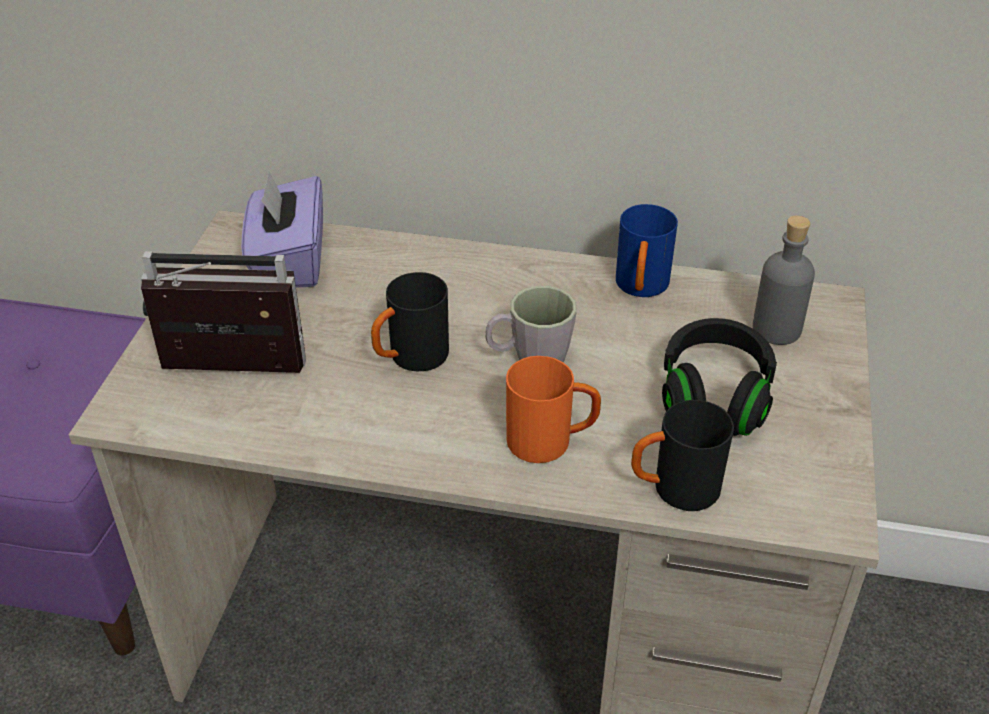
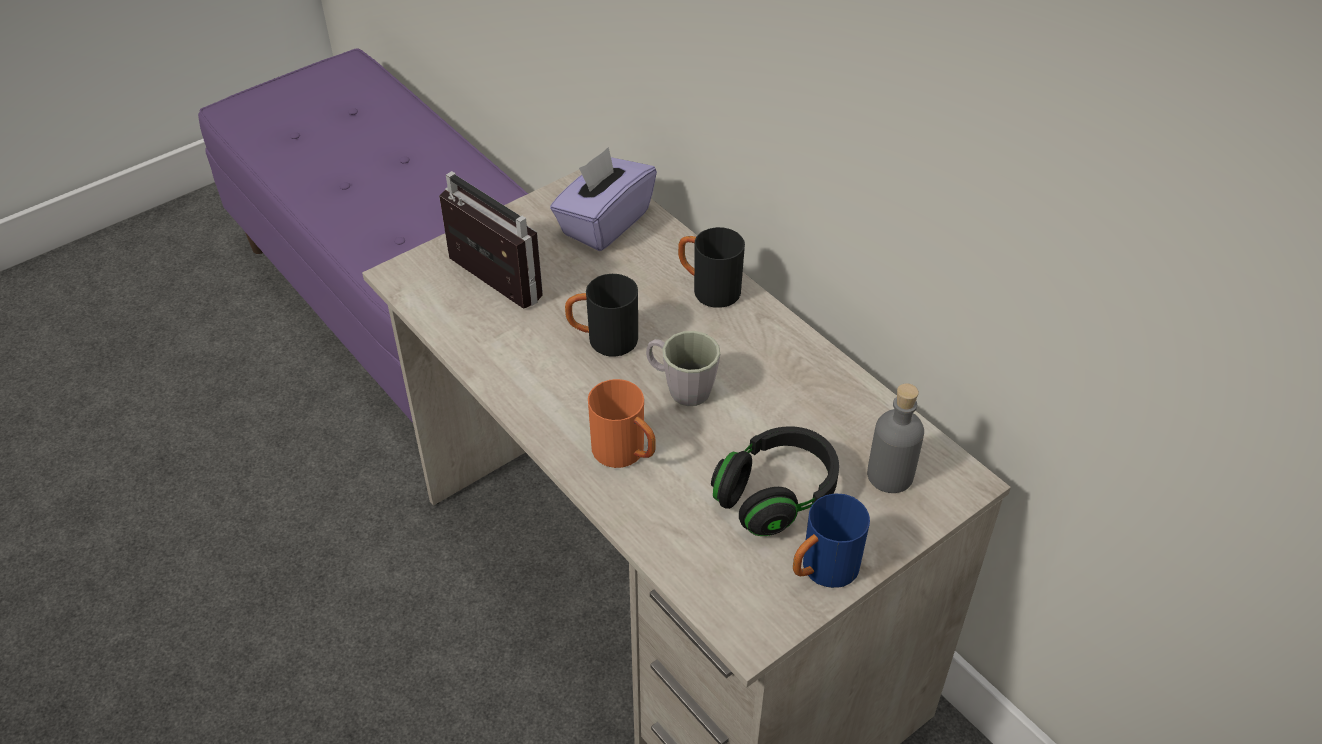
camera: 40 degrees right, 5 degrees up
(641, 289) = (824, 382): blue mug -> blue mug (822, 571)
(674, 490) = (666, 539): black mug -> black mug (708, 289)

